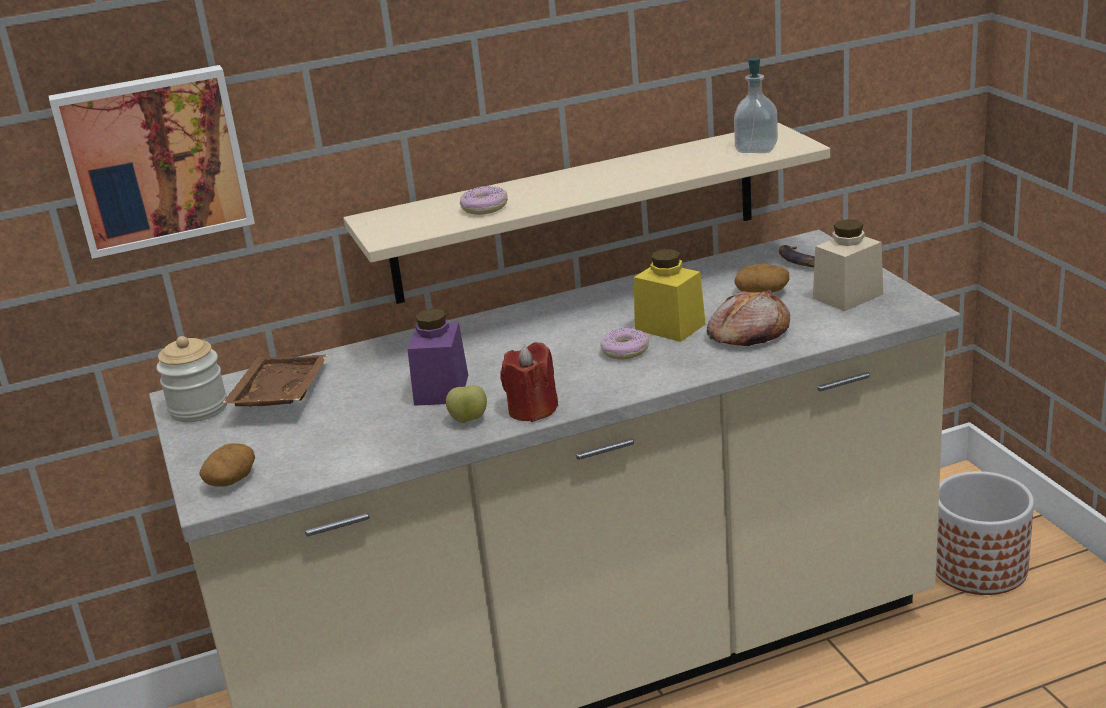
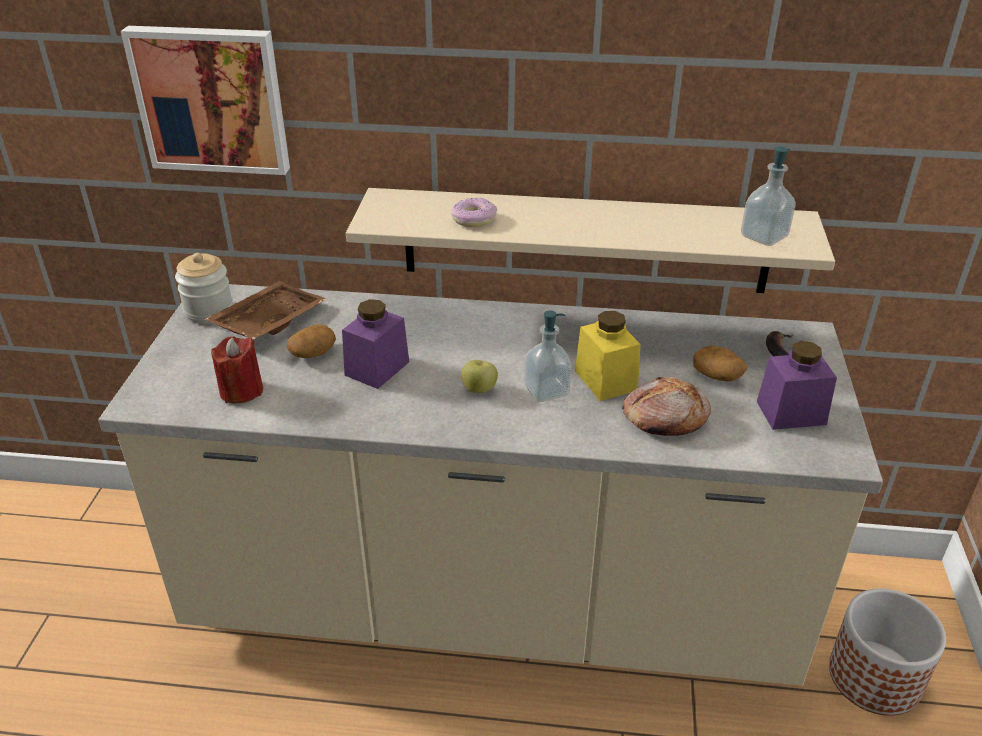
camera: 25 degrees right, 10 degrees up
(231, 480) = (165, 391): potato -> potato (313, 353)
(468, 420) = (367, 409): apple -> apple (479, 390)
(532, 410) = (421, 421): red candle -> red candle (241, 391)
(624, 351) = (546, 390): donut -> soap dispenser
(848, 296) = (791, 413): beige jar -> purple jar

